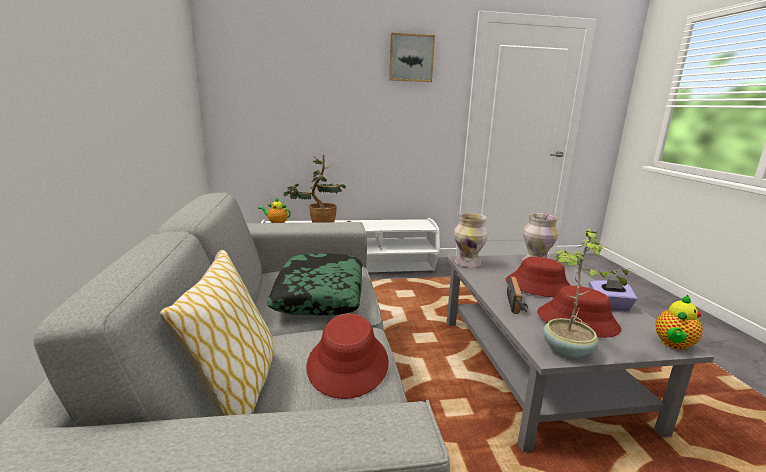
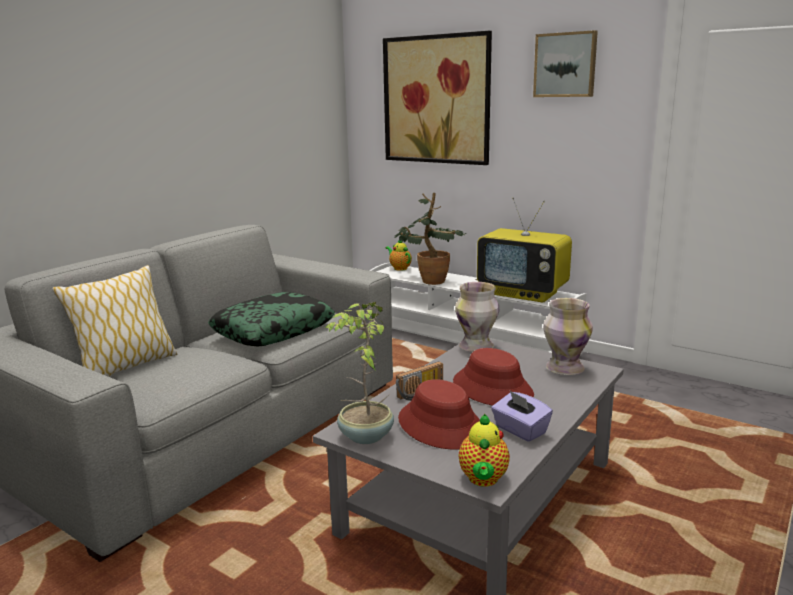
camera: 45 degrees right, 0 degrees up
(301, 78) = (436, 100): none -> picture
(348, 363) = (192, 373): red hat -> none
(396, 224) = (523, 293): none -> television
(673, 345) = (483, 480): teapot -> teapot turned 75 degrees counterclockwise

